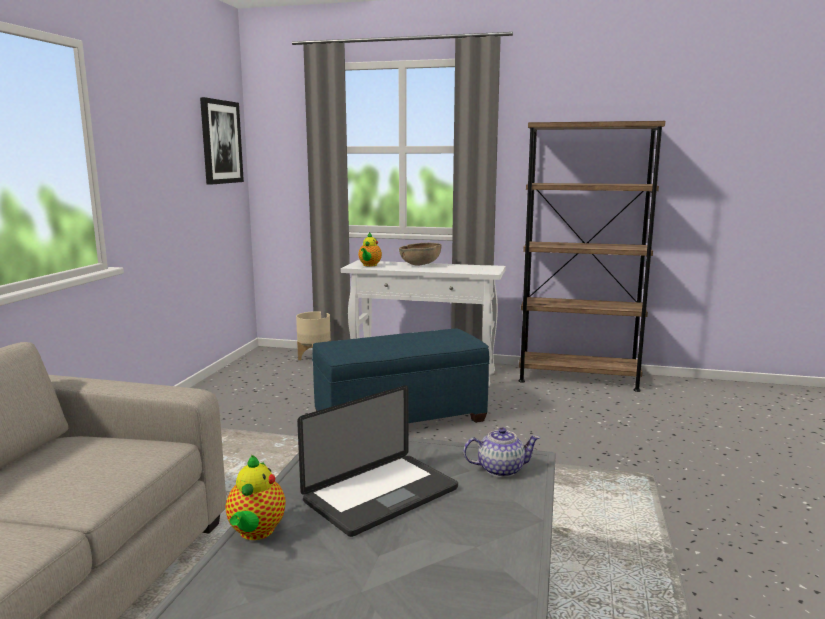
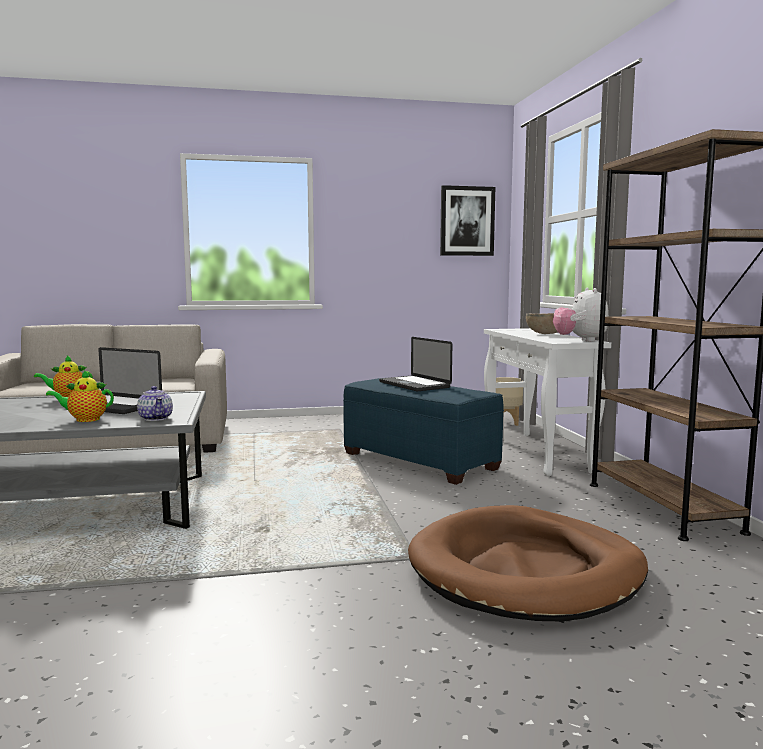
camera: 65 degrees right, 5 degrees down
(369, 265) = (510, 330): teapot -> teapot (85, 419)
(393, 341) = (414, 385): none -> laptop
(488, 268) = (580, 341): none -> plush toy
(681, 444) = (526, 571): none -> brown dog bed

